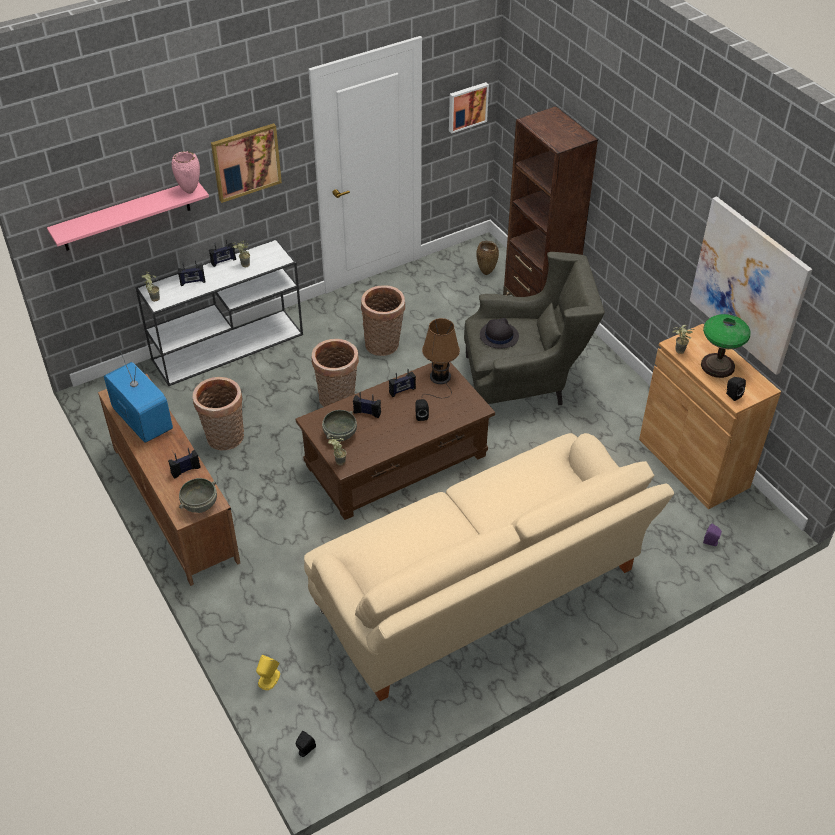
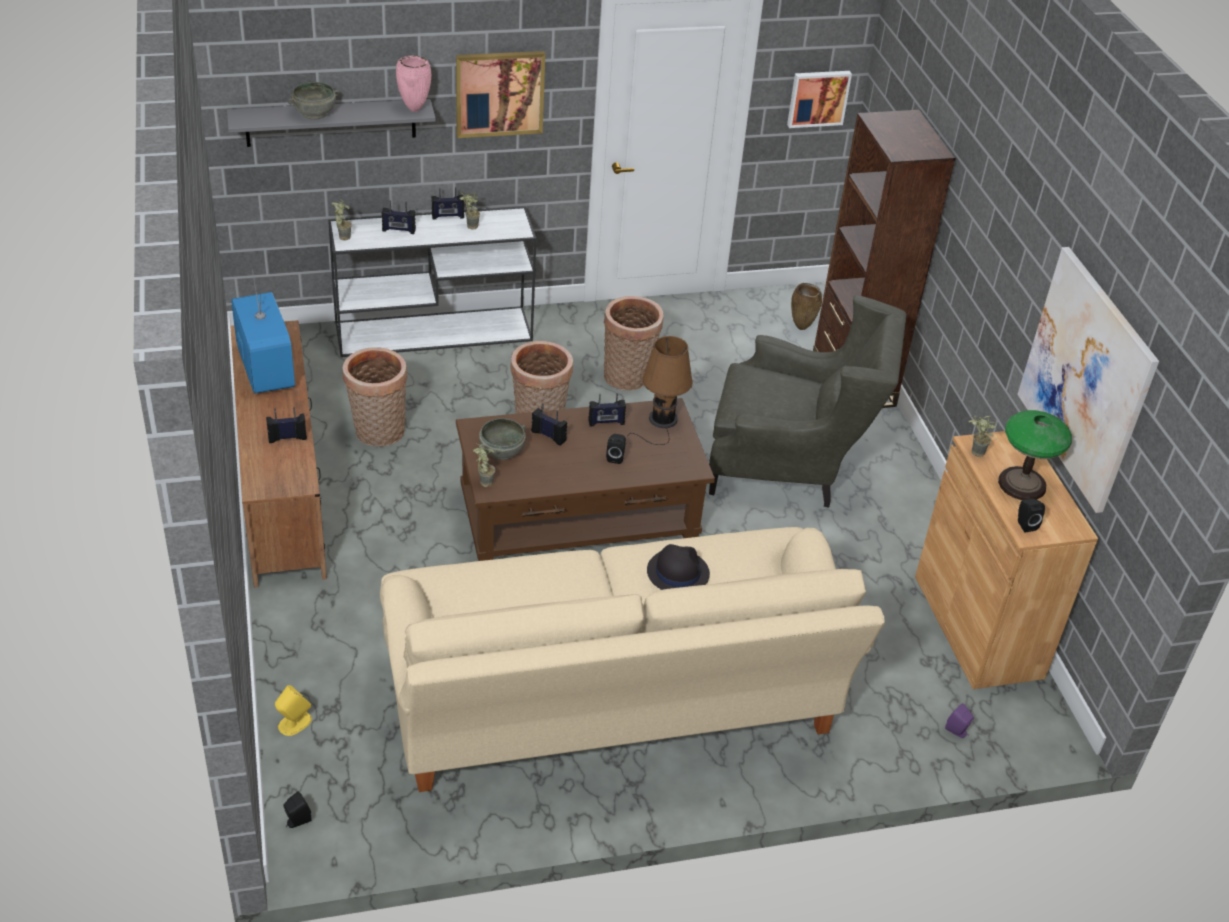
camera: 15 degrees right, 5 degrees down
(126, 216) = (331, 122): pink shelf -> grey shelf
(200, 505) = (284, 481): grey bowl -> grey bowl (315, 114)
(498, 336) = (762, 390): black hat -> black hat (677, 572)

